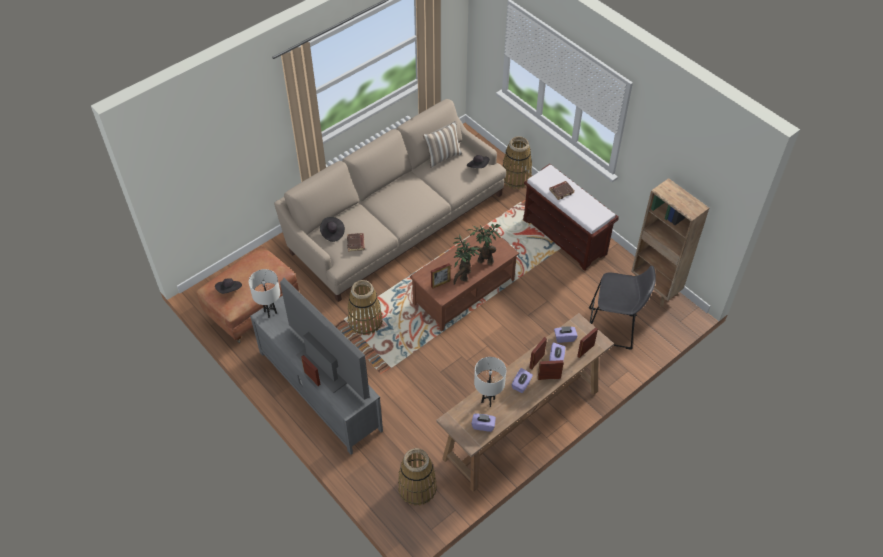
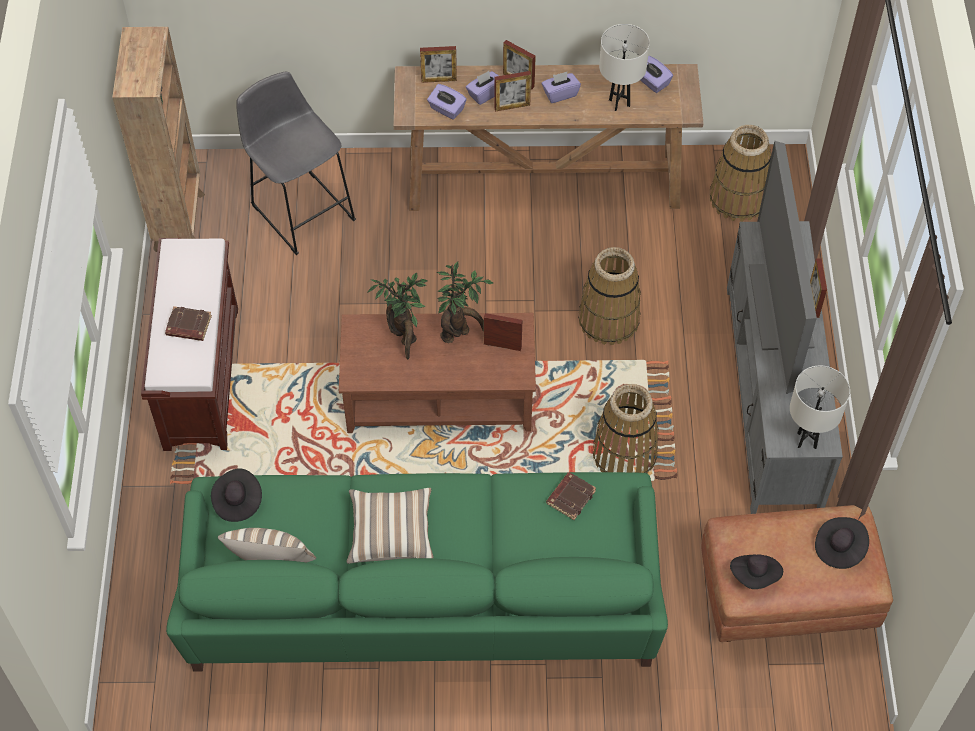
camera: 140 degrees left, 5 degrees up
(332, 233) = (593, 545): black hat -> black hat (755, 575)
(396, 221) = (422, 599): beige sofa -> green sofa
(412, 191) = (391, 533): none -> pillow
(516, 178) = (147, 536): basket -> basket (608, 320)

